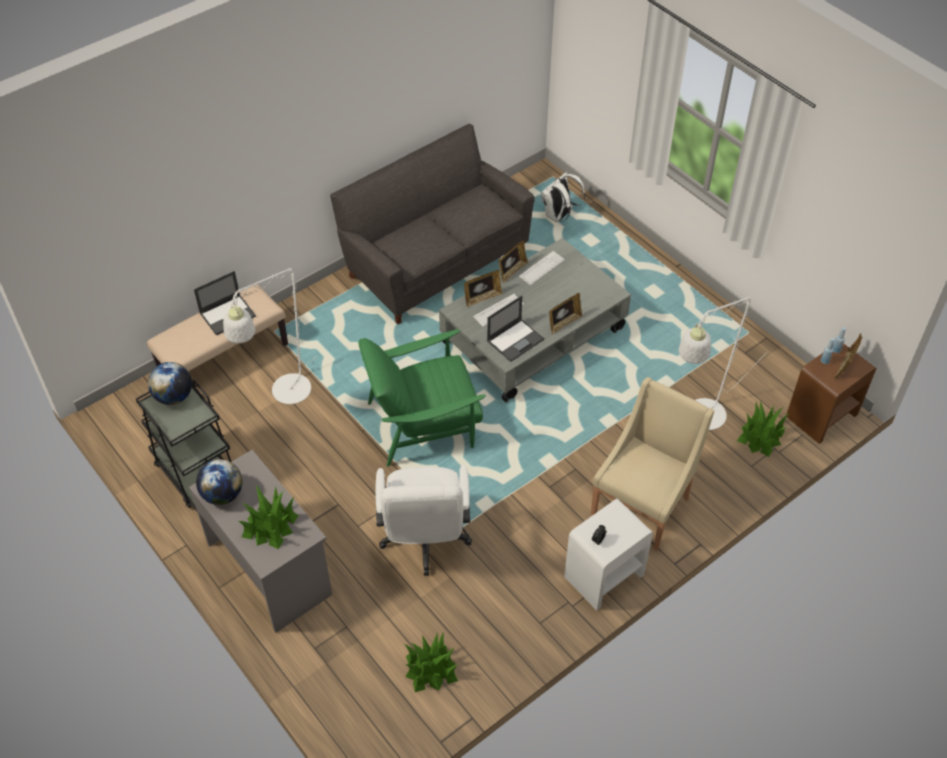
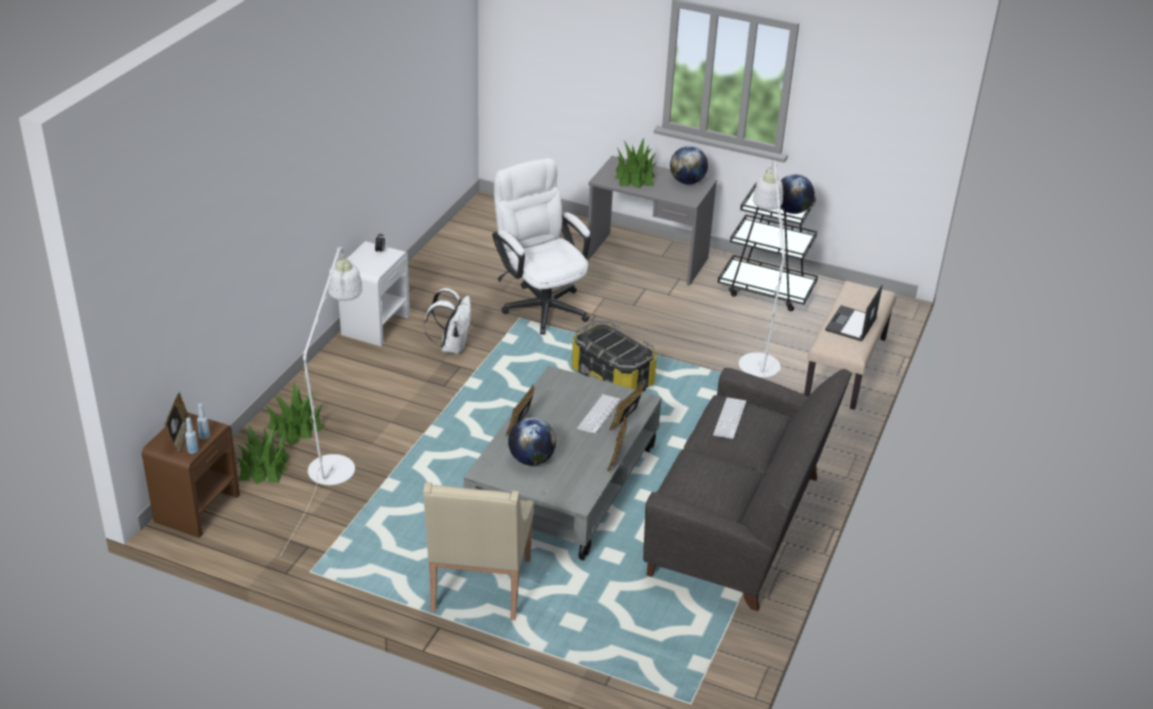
camera: 150 degrees right, 15 degrees down
(424, 423) = (612, 377): green armchair -> storage box
(430, 669) = (479, 245): potted plant -> potted plant (296, 427)
(515, 340) = (560, 394): laptop -> none
(541, 268) = (585, 471): keyboard -> keyboard (729, 418)
(559, 216) = (638, 643): white backpack -> white backpack (452, 346)
(574, 290) = (531, 460): none -> globe
(643, 504) = (364, 379): beige armchair -> beige armchair (479, 588)

